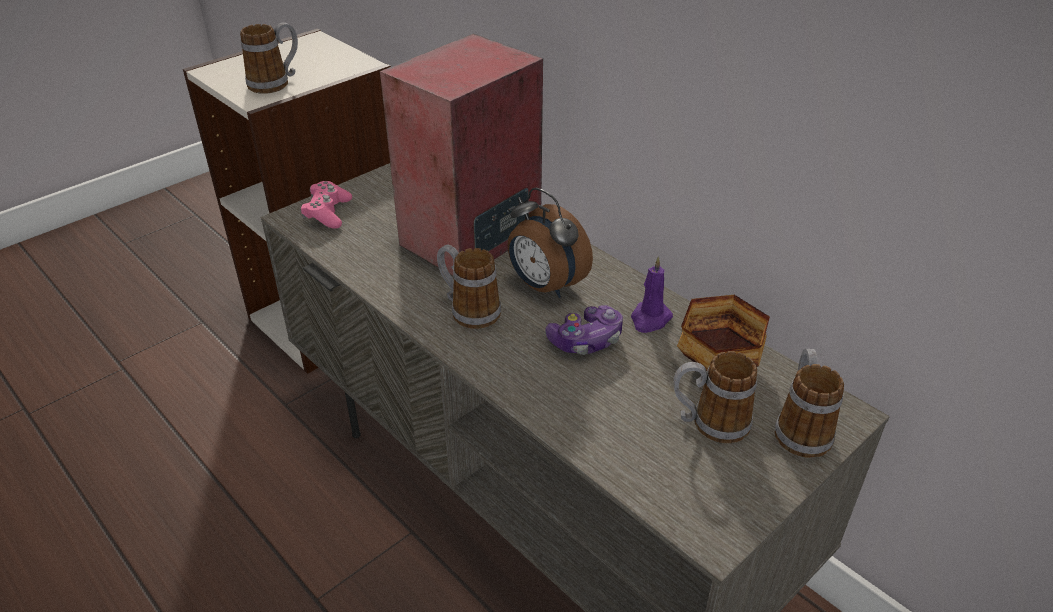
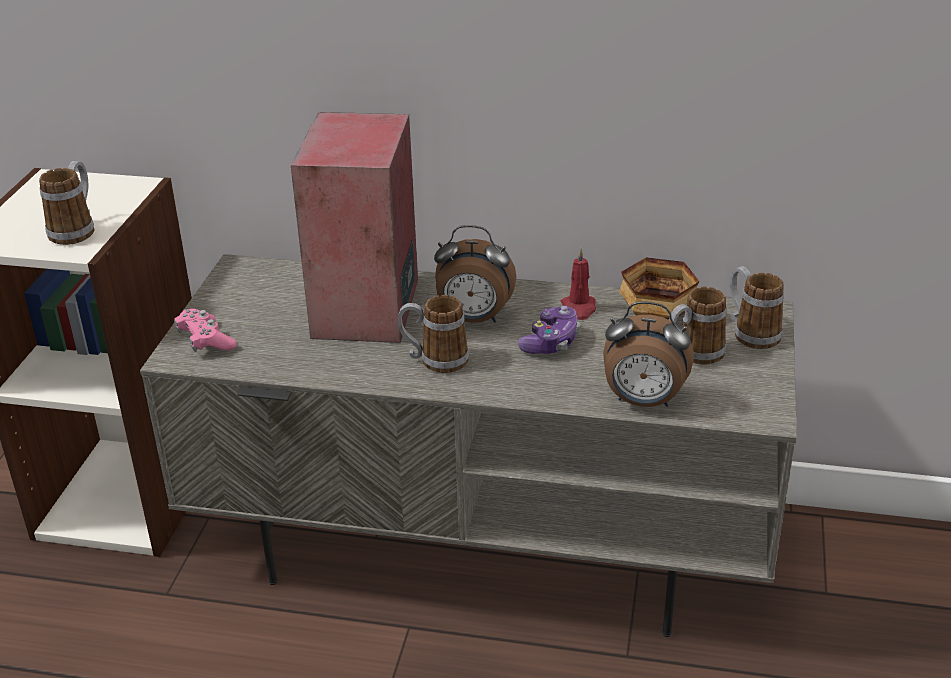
camera: 35 degrees left, 5 degrees down
(603, 447) = (643, 401): none -> alarm clock
(650, 319) = (579, 308): purple candle -> red candle

